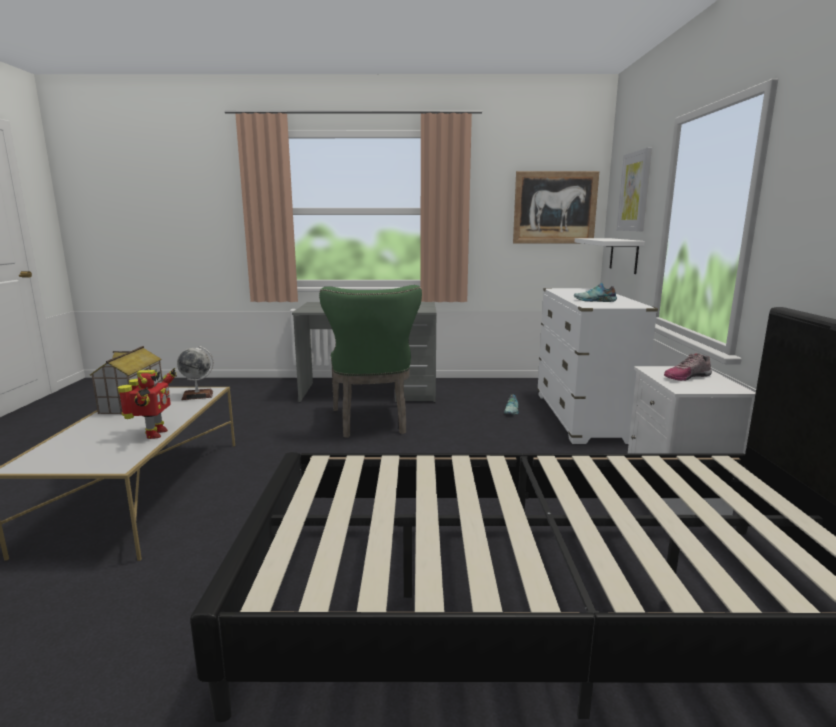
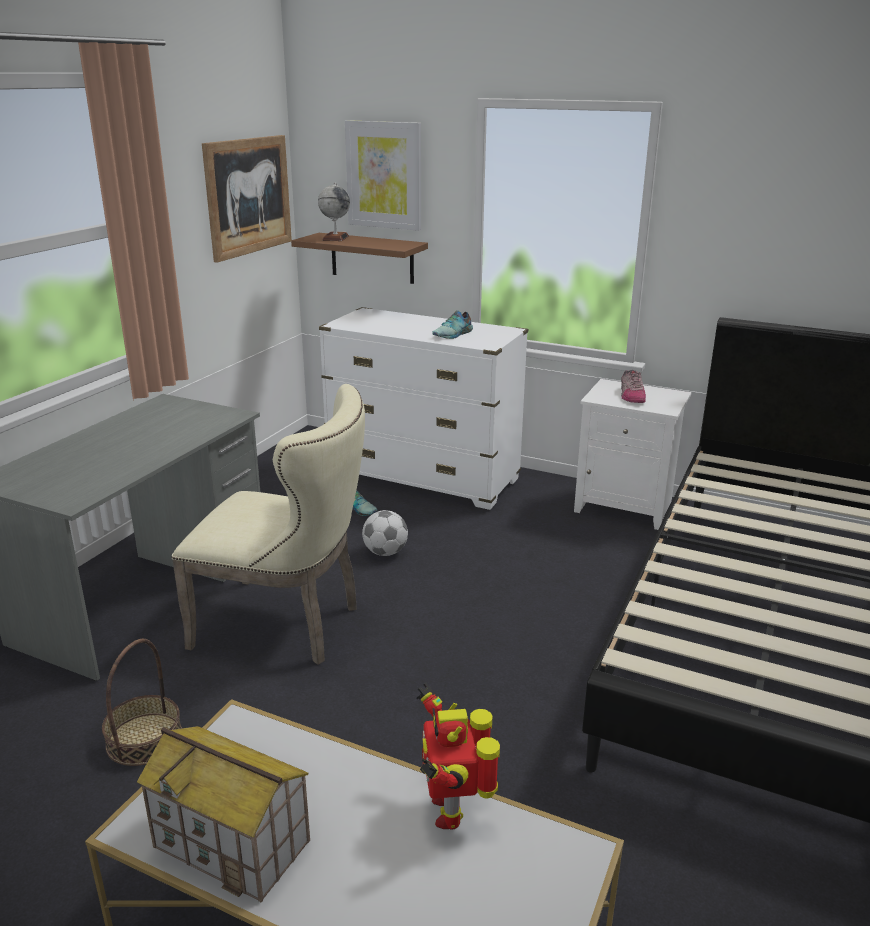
camera: 65 degrees left, 10 degrees up
(154, 434) = (451, 809): toy robot -> toy robot turned 120 degrees counterclockwise
(197, 395) = (258, 744): globe -> globe (335, 238)
(265, 419) = (144, 739): none -> basket
(372, 423) = (288, 624): green chair -> beige chair
(471, 427) = (385, 552): none -> football
(624, 255) = (372, 258): white shelf -> brown shelf

